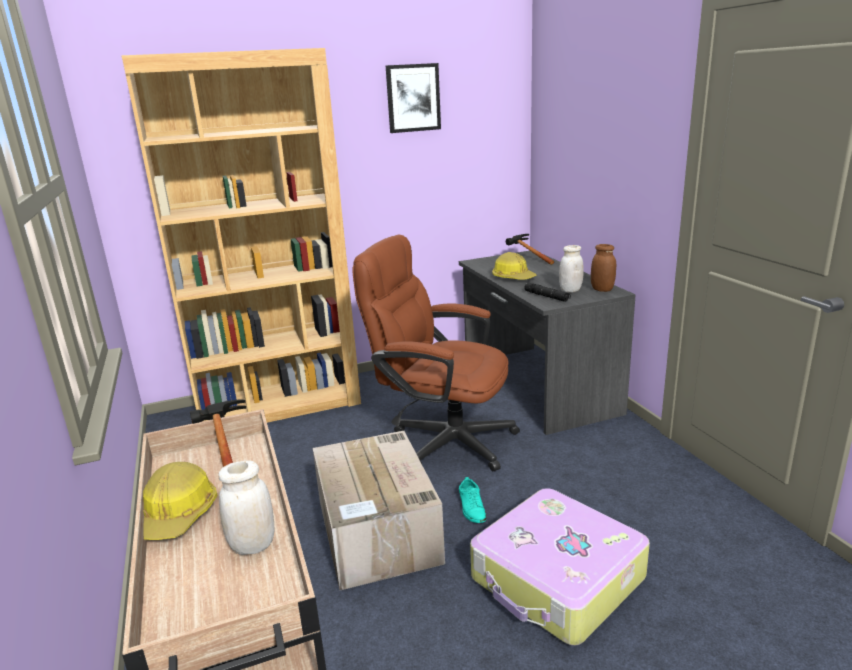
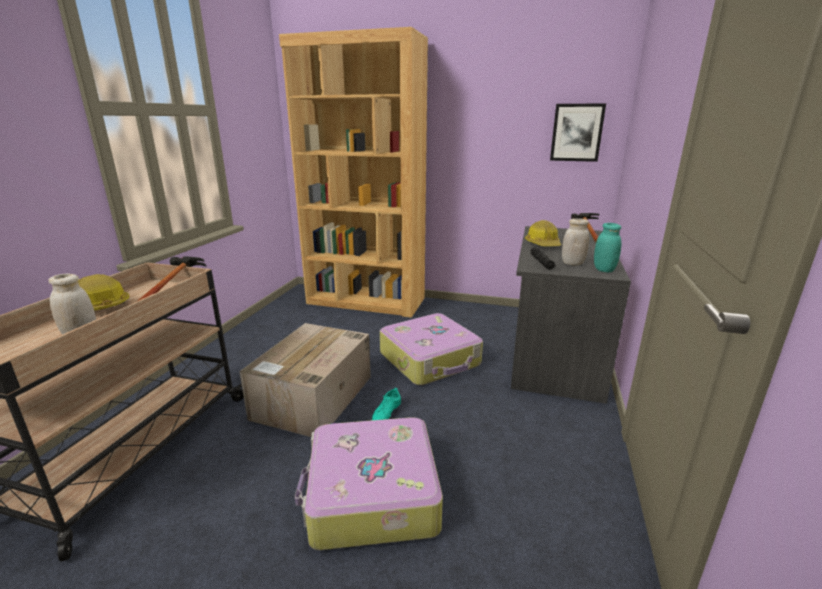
camera: 35 degrees right, 0 degrees up
(413, 98) = (511, 78): picture -> picture (576, 132)
(442, 439) = (431, 359): brown office chair -> suitcase
(602, 289) = (604, 270): brown jar -> turquoise jar

